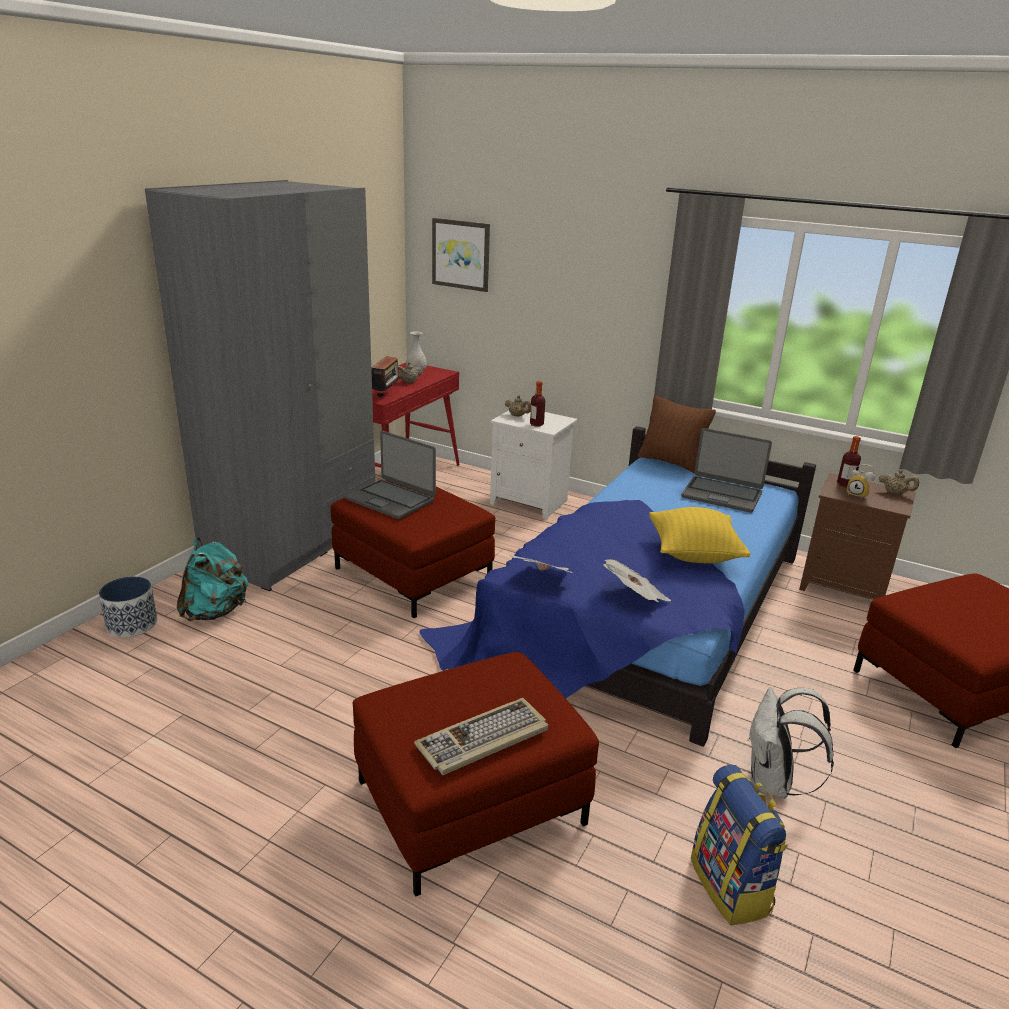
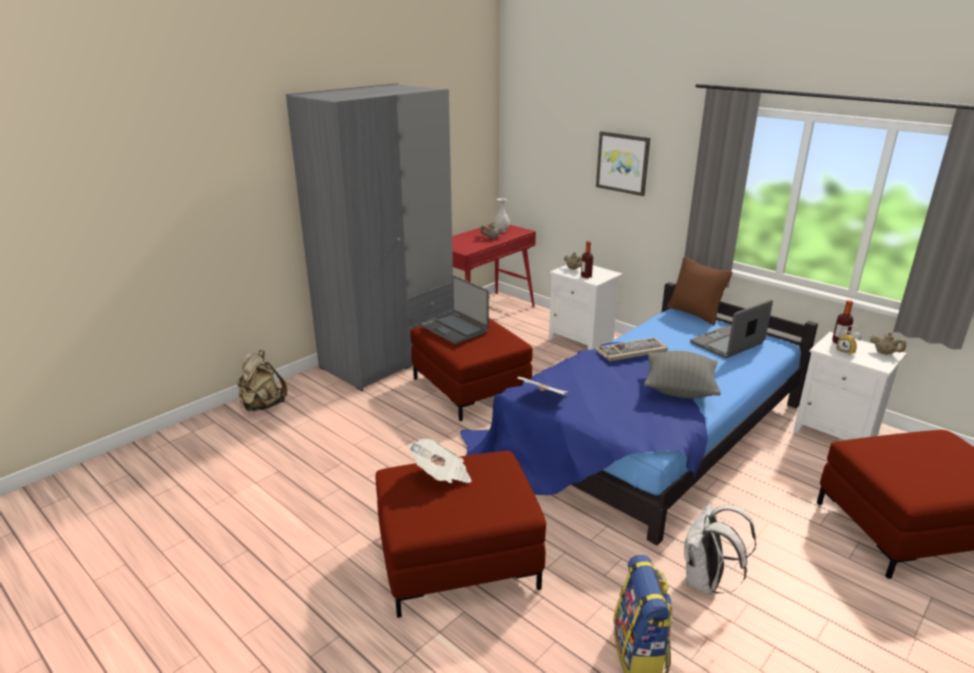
camera: 15 degrees right, 0 degrees up
(132, 625) = (262, 405): planter -> beige backpack
(215, 612) = (320, 402): turquoise backpack -> none
(386, 395) = (470, 247): radio -> none
(461, 254) = (539, 137): picture -> picture (623, 163)
(483, 740) = (456, 510): keyboard -> keyboard (631, 352)
(635, 597) = (613, 419): newspaper -> newspaper (441, 475)
(694, 554) = (679, 390): yellow pillow -> grey pillow
(722, 495) = (727, 344): laptop -> laptop turned 105 degrees clockwise
(845, 587) = (838, 433): brown nightstand -> white nightstand

